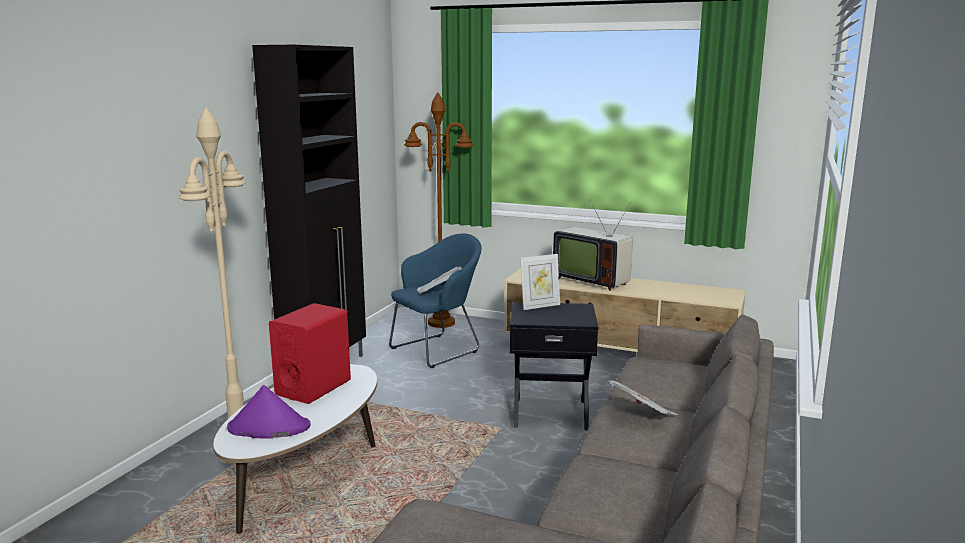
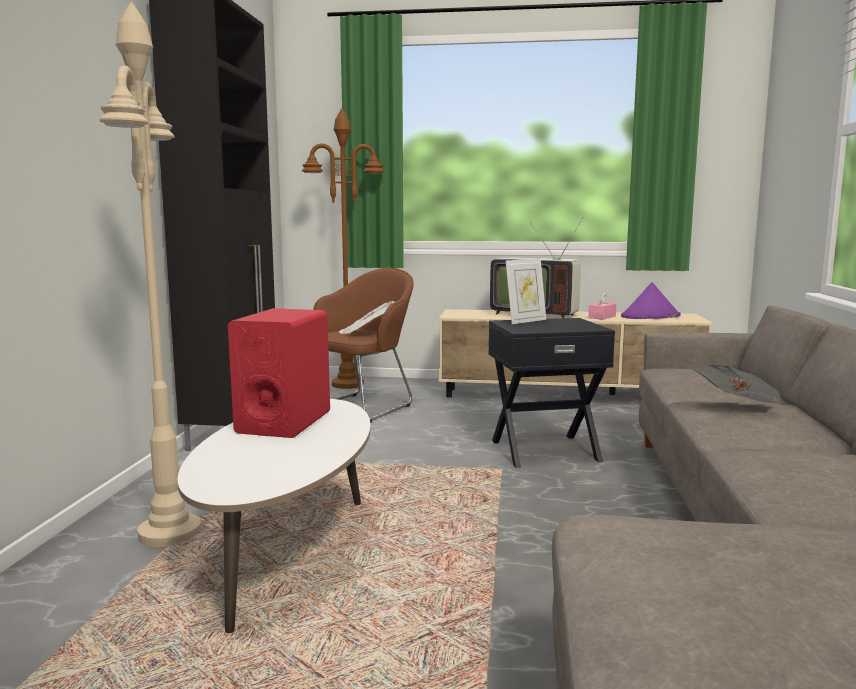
camera: 15 degrees left, 5 degrees down
(268, 427) = (256, 466): purple hat -> purple hat (650, 316)
(438, 349) = (363, 406): blue armchair -> brown armchair
(648, 290) = (602, 317): none -> pink tissue box

